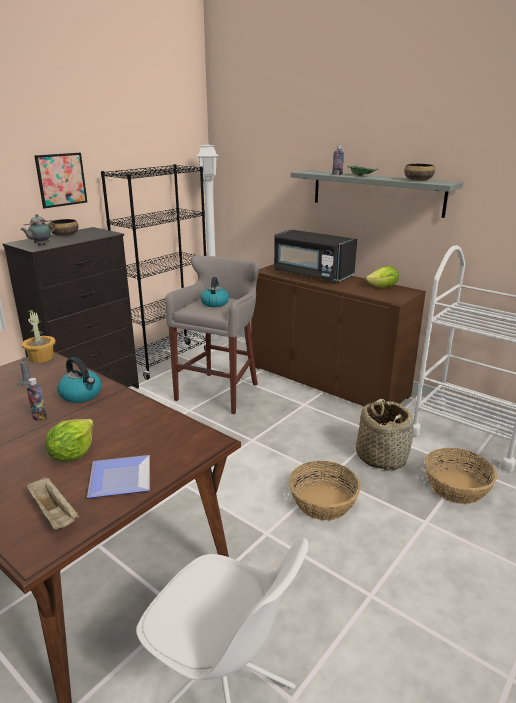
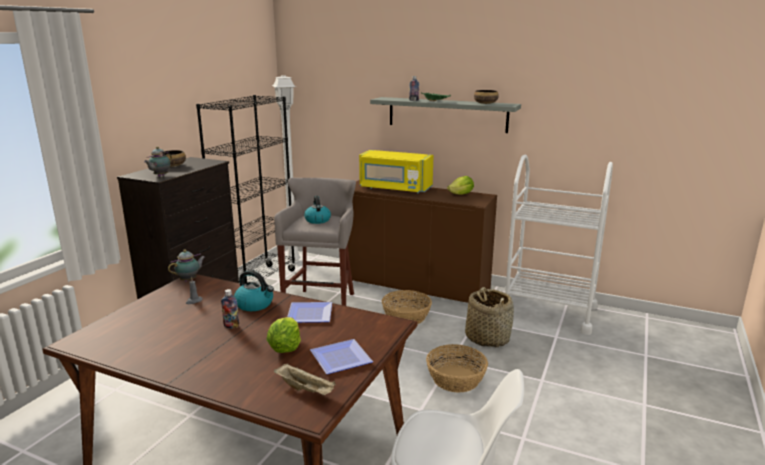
camera: 15 degrees left, 5 degrees down
(41, 358) = (189, 280): potted plant -> teapot
(61, 180) = (162, 113): picture -> none
(130, 414) = (311, 314): none -> plate
(312, 274) = (395, 188): black microwave -> yellow microwave
(455, 487) = (554, 351): basket -> basket (406, 316)

